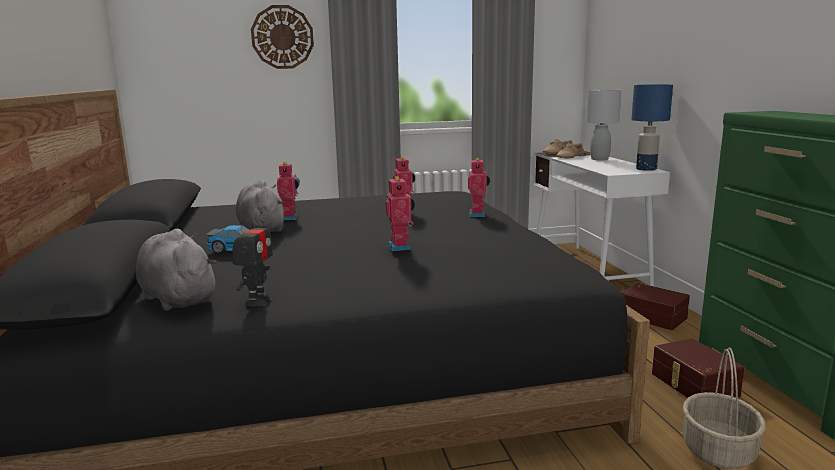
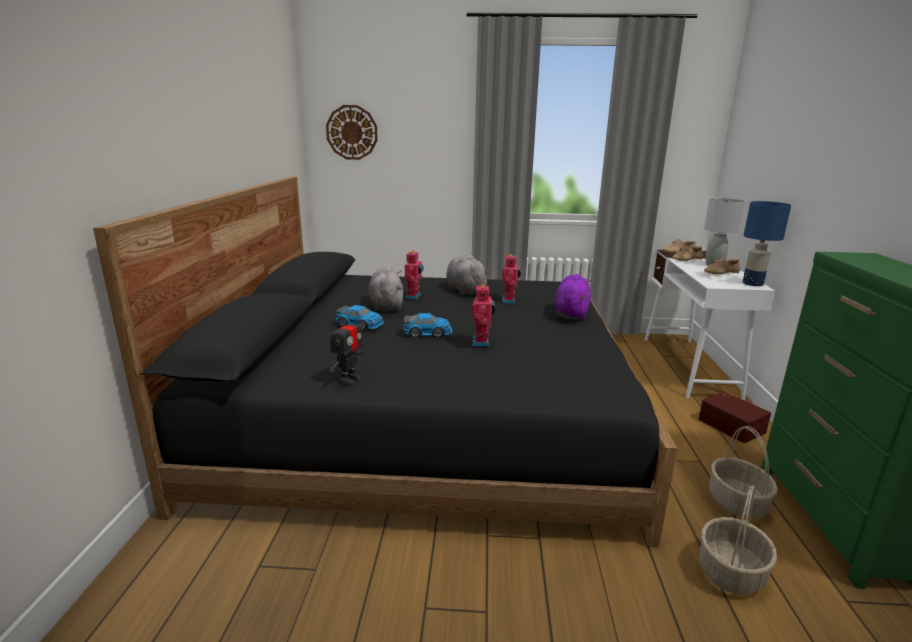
camera: 15 degrees right, 5 degrees up
(177, 298) = (295, 367): grey plush toy -> grey plush toy (465, 290)
(282, 37) = (436, 133): wall clock -> wall clock (352, 132)
(330, 246) = (428, 333): none -> toy car
(478, 214) = (571, 313): toy robot -> purple plush toy
(611, 163) = (722, 272): none -> beige shoe
(693, 385) = (737, 503): brown storage box -> basket

